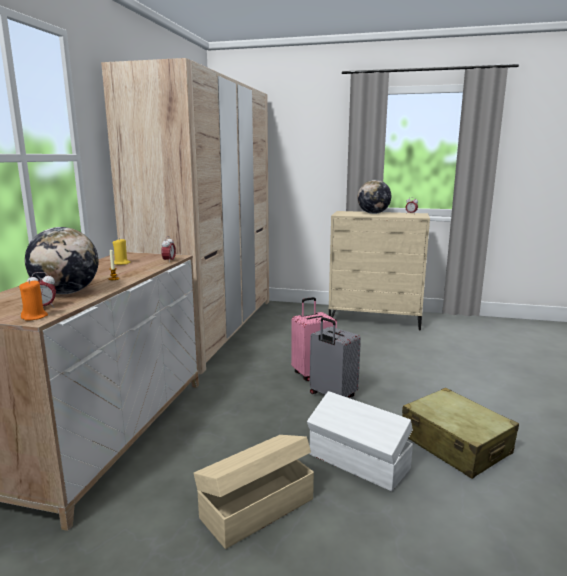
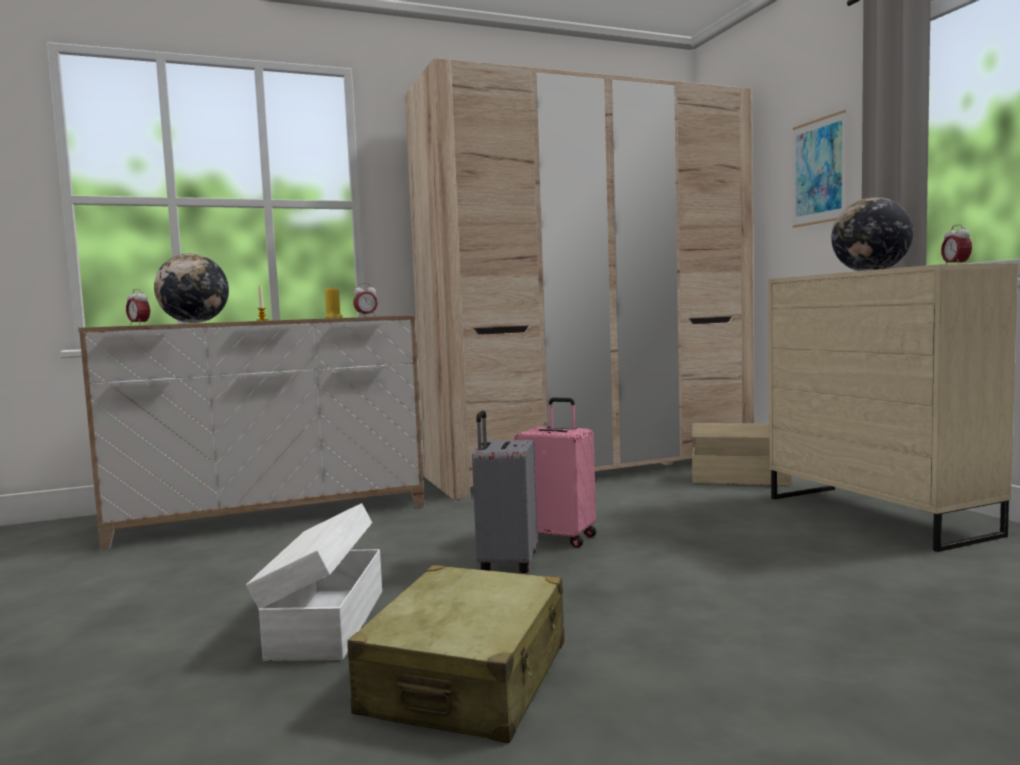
camera: 55 degrees right, 10 degrees down
(34, 317) = (107, 326): orange candle -> none
(255, 508) = (173, 600): beige storage box -> beige storage box (739, 479)
(311, 152) = (819, 171): none -> picture

